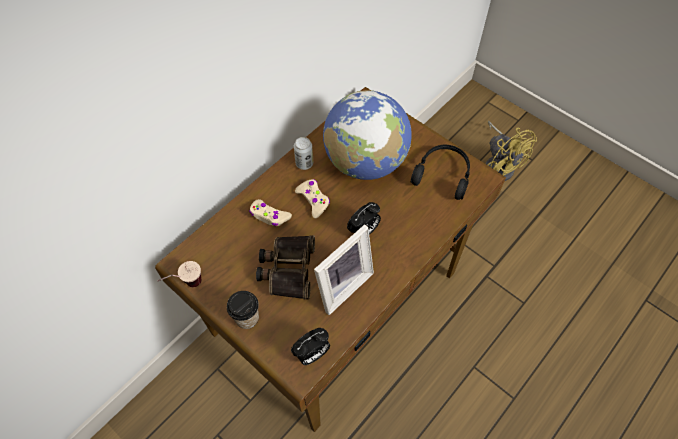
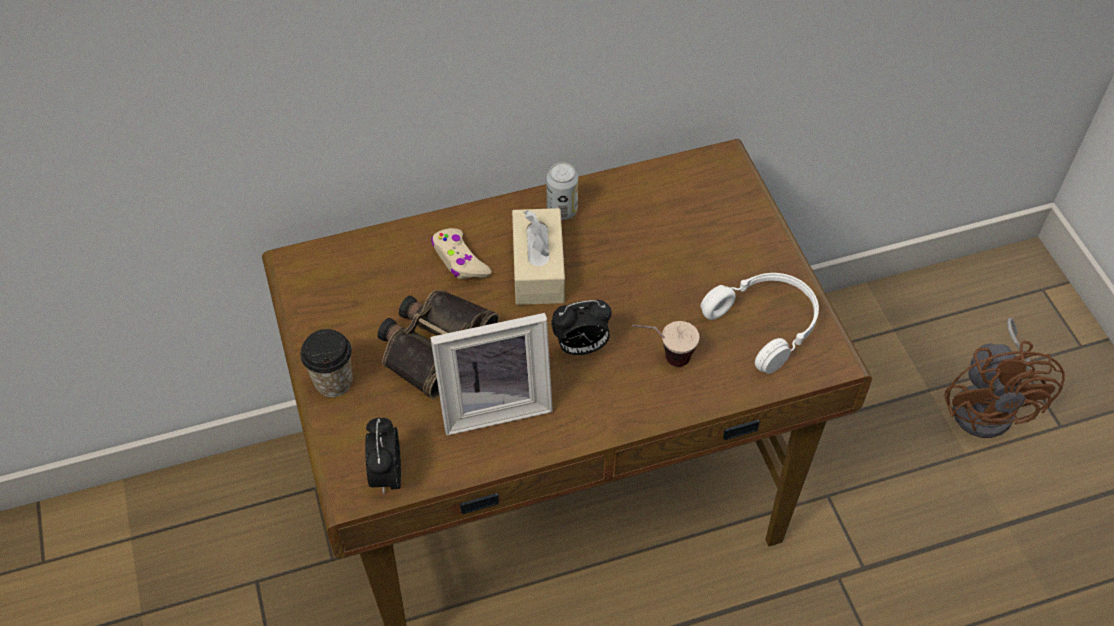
camera: 30 degrees right, 5 degrees down
(185, 285) = (283, 298): cup -> cup (662, 358)
(312, 354) = (386, 475): alarm clock -> alarm clock turned 90 degrees clockwise
(313, 200) = (538, 268): beige game controller -> beige tissue box
(365, 162) = (656, 250): globe -> none
(443, 174) = (766, 324): black headphones -> white headphones
(499, 165) = (989, 406): yellow fan -> brown fan

